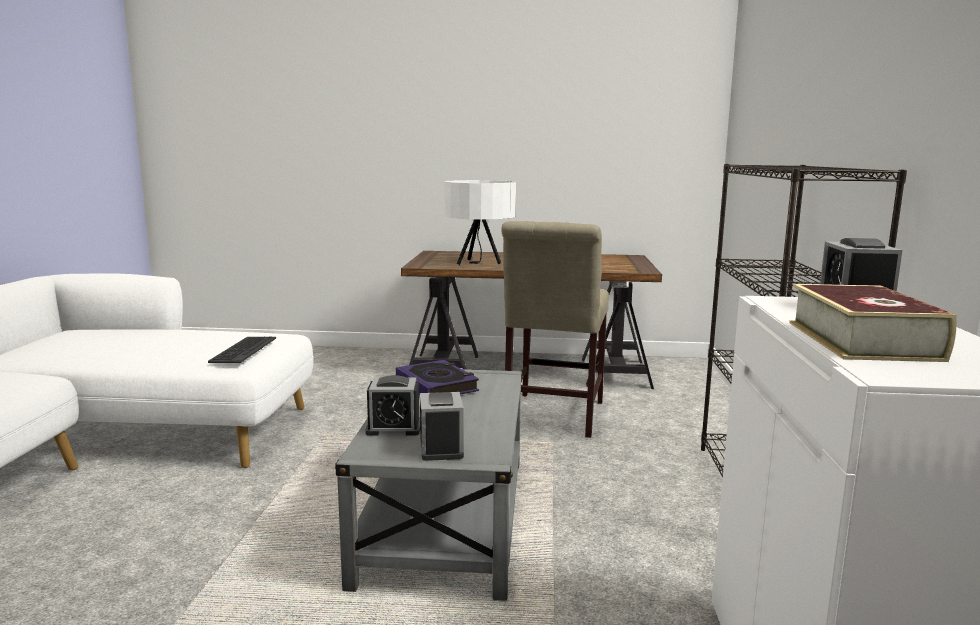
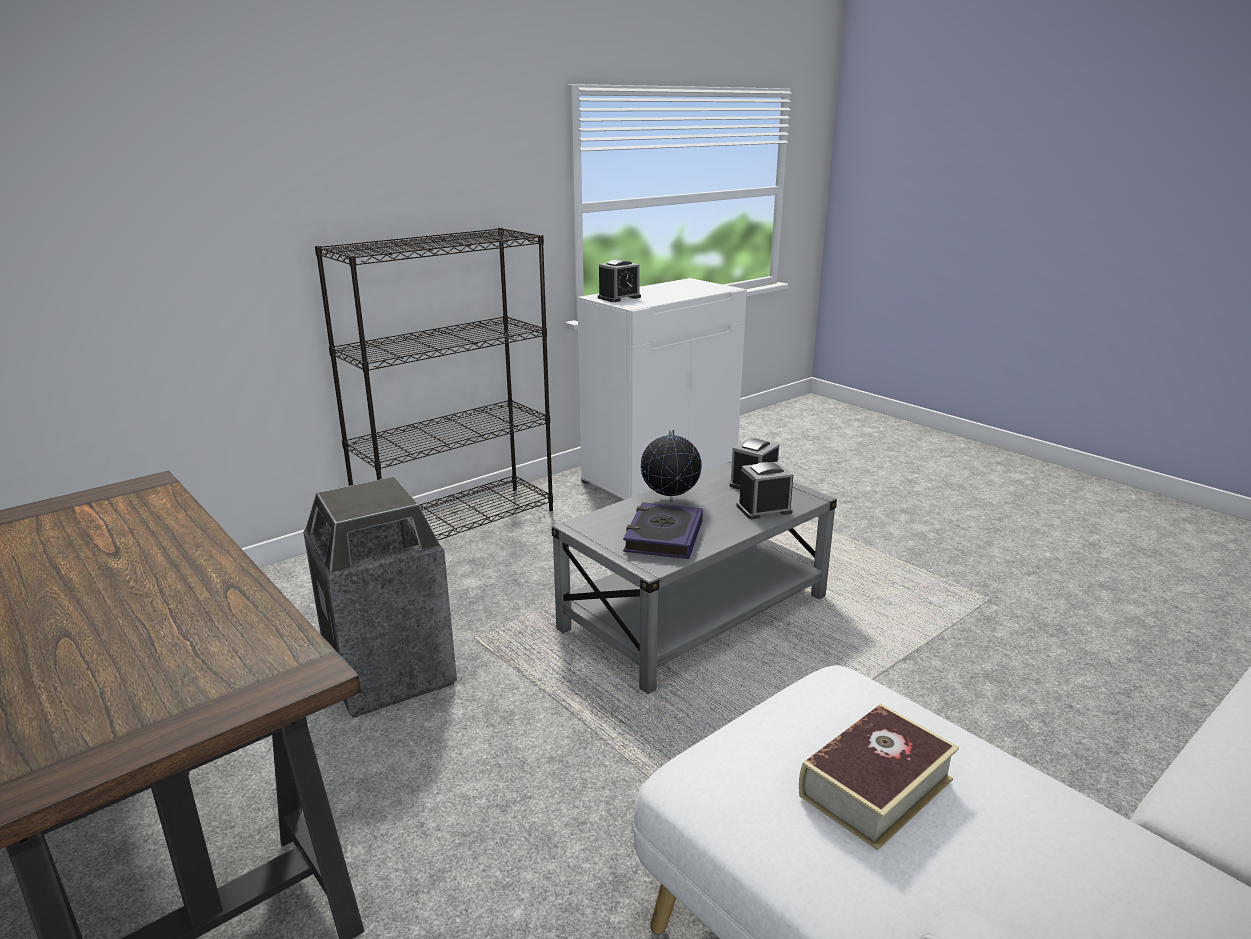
camera: 135 degrees left, 10 degrees up
(243, 350) = (821, 715): keyboard -> none
(394, 428) = (764, 509): alarm clock -> alarm clock turned 60 degrees counterclockwise
(479, 263) = (192, 624): white table lamp -> none
(482, 408) = (669, 501): none -> globe
(552, 417) = (390, 674): beige chair -> trash can
(862, 340) = (686, 292): book -> book (875, 787)

